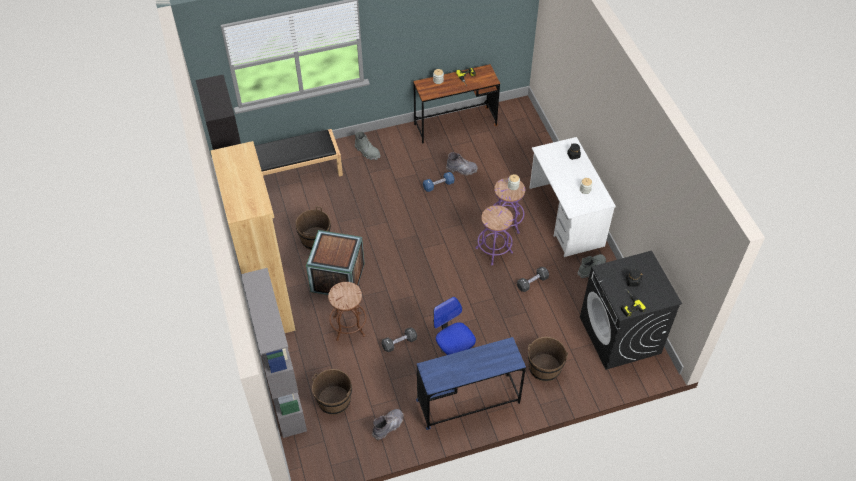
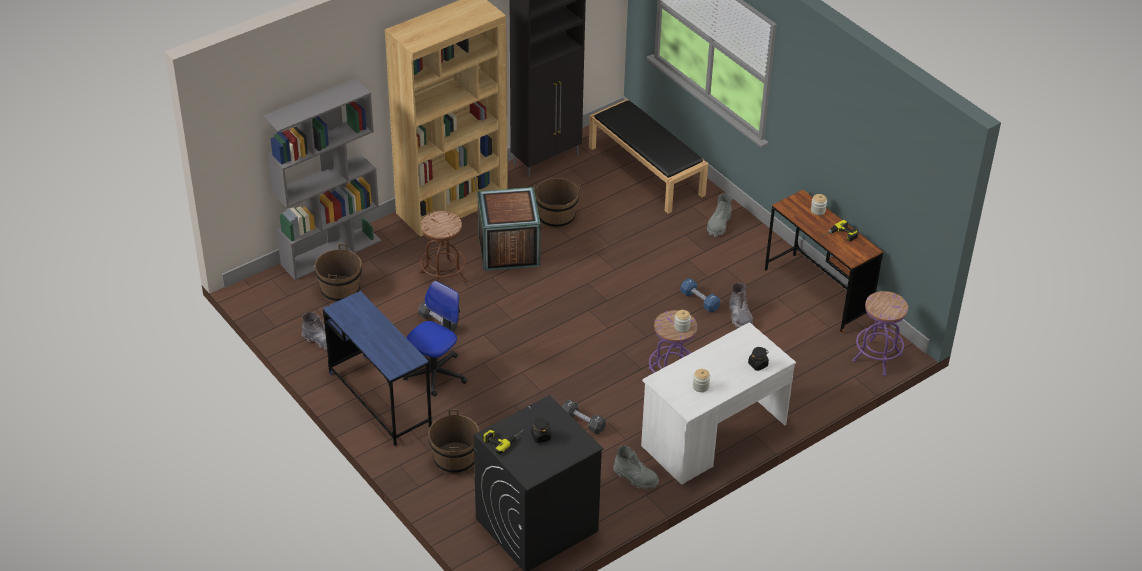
camera: 70 degrees right, 10 degrees down
(494, 250) = (618, 375): purple stool -> purple stool (877, 358)

